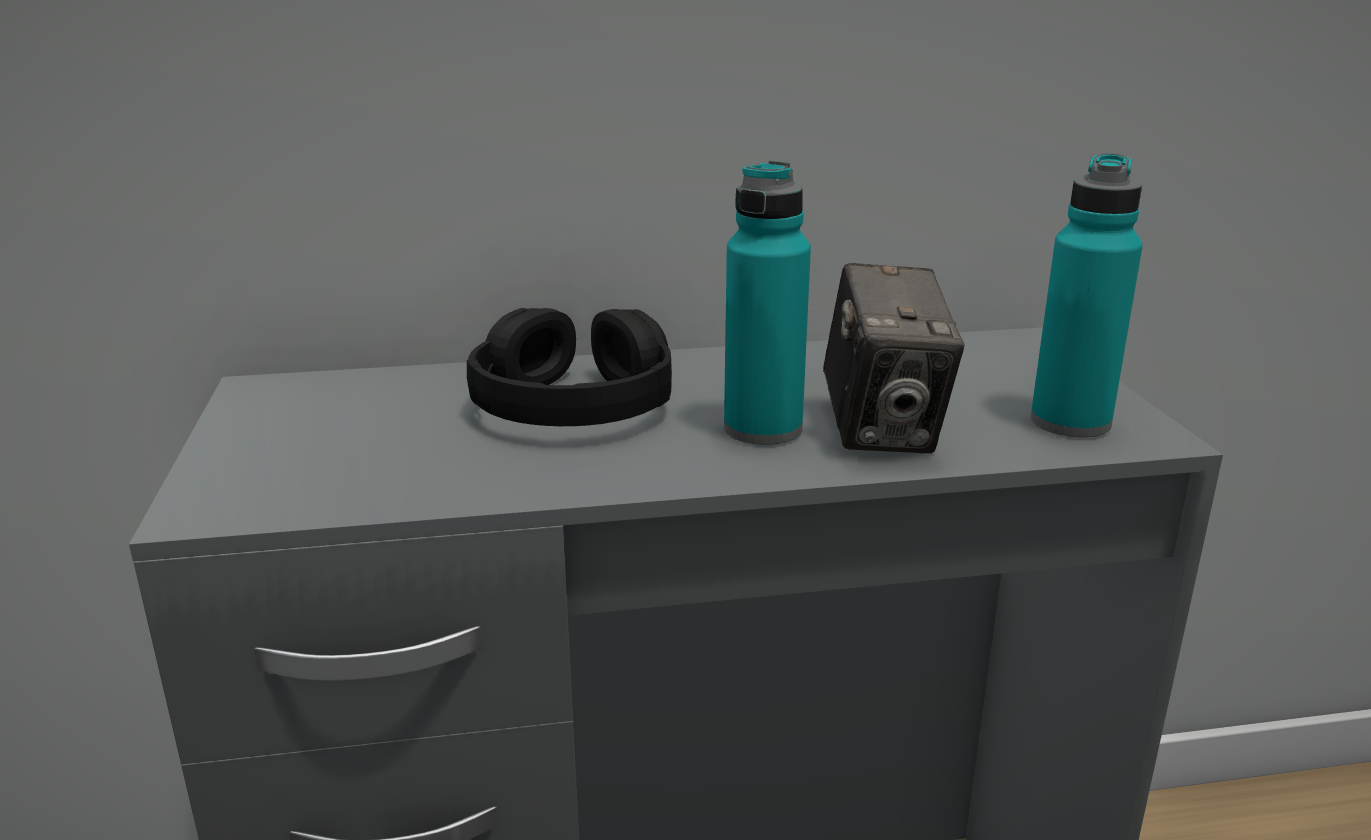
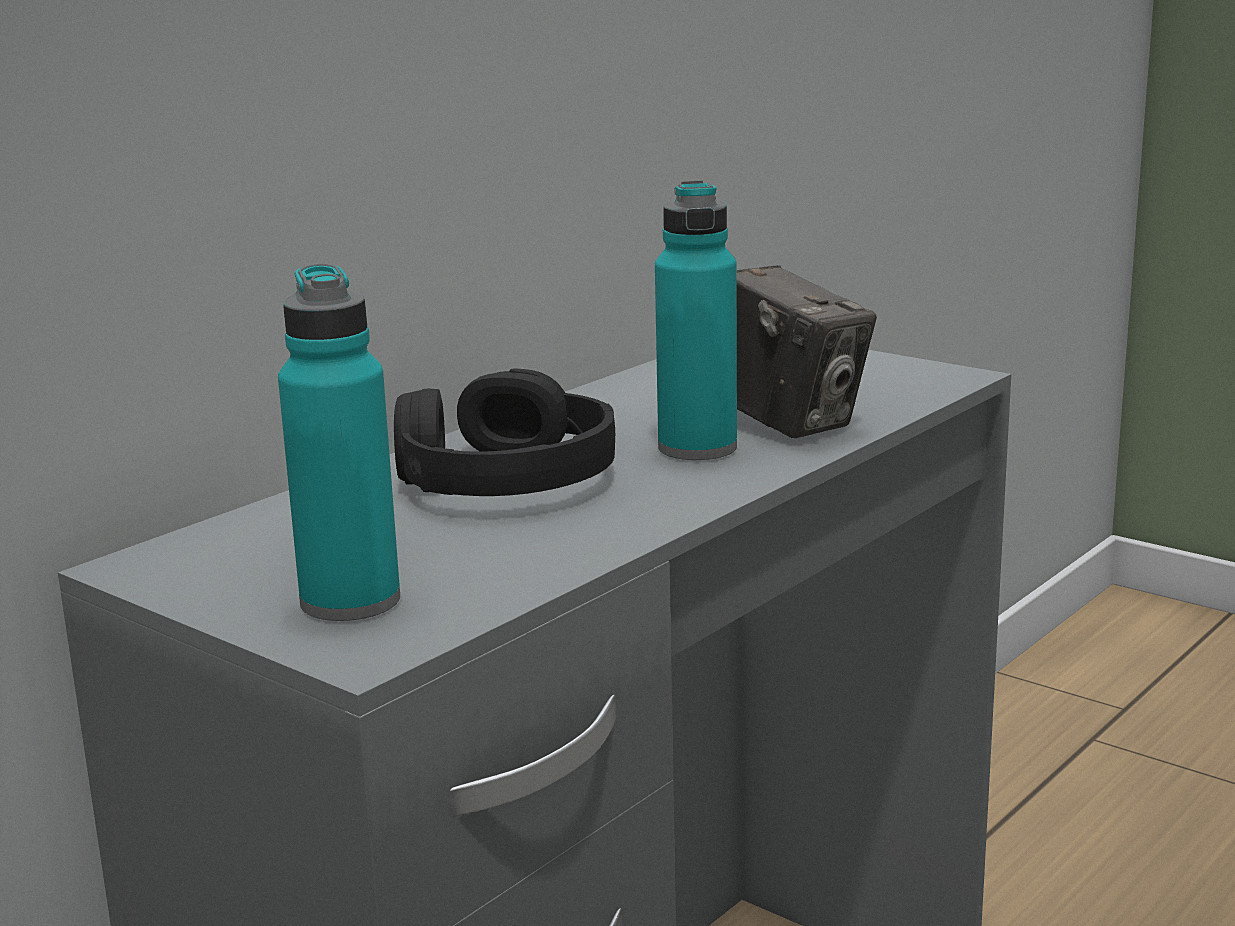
camera: 40 degrees left, 5 degrees down
(1070, 422) = (891, 381): turquoise bottle -> turquoise bottle (350, 601)

